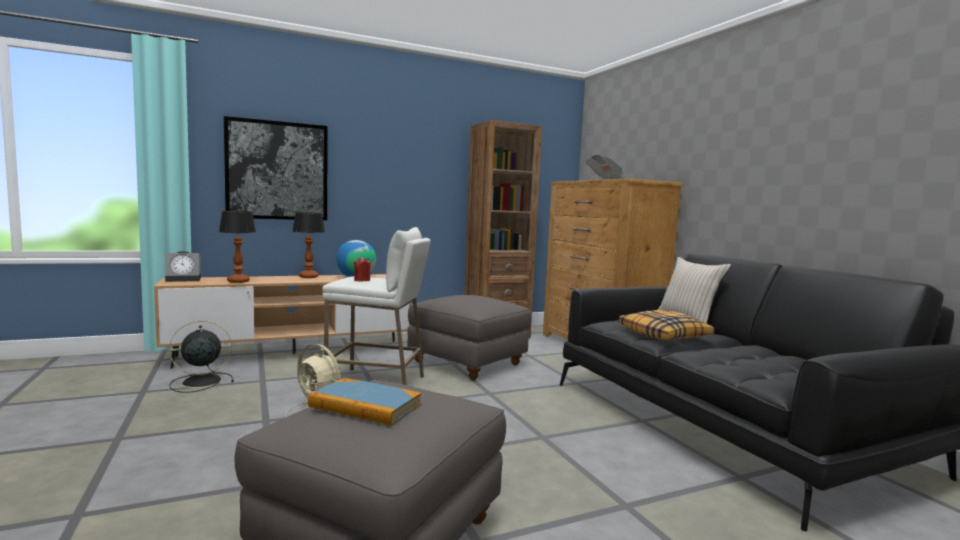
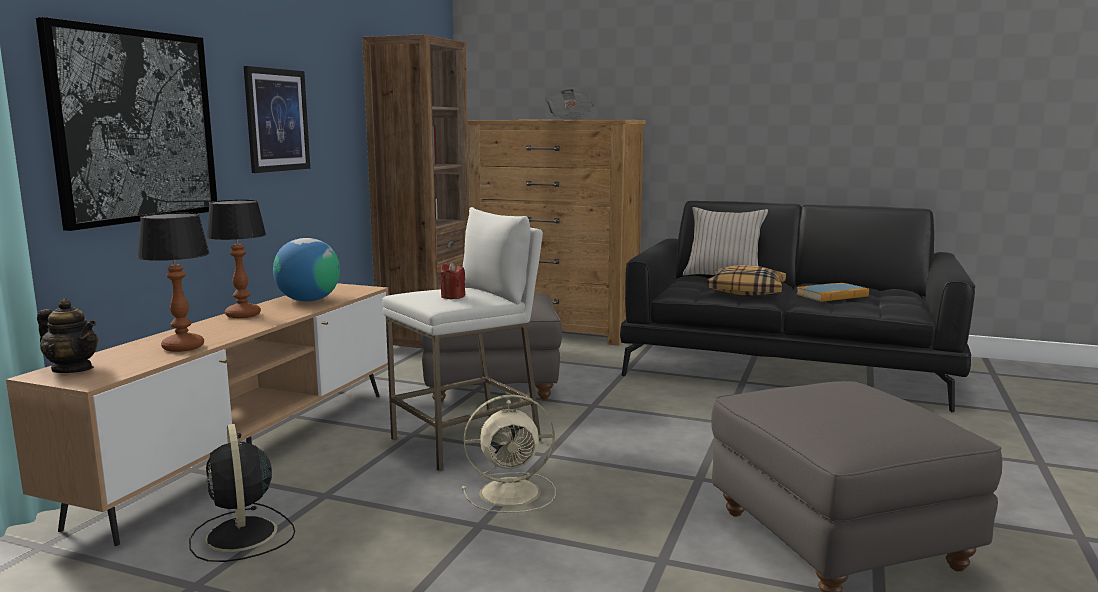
camera: 45 degrees left, 5 degrees up
(184, 279) = (73, 369): alarm clock -> teapot
(200, 382) = (241, 536): black fan -> black fan turned 45 degrees counterclockwise
(365, 405) = (846, 406): book -> book (832, 295)
(386, 174) = (277, 120): none -> picture

